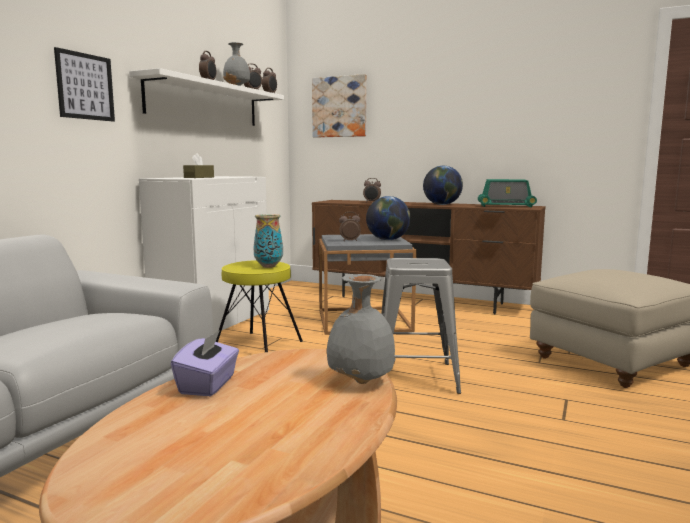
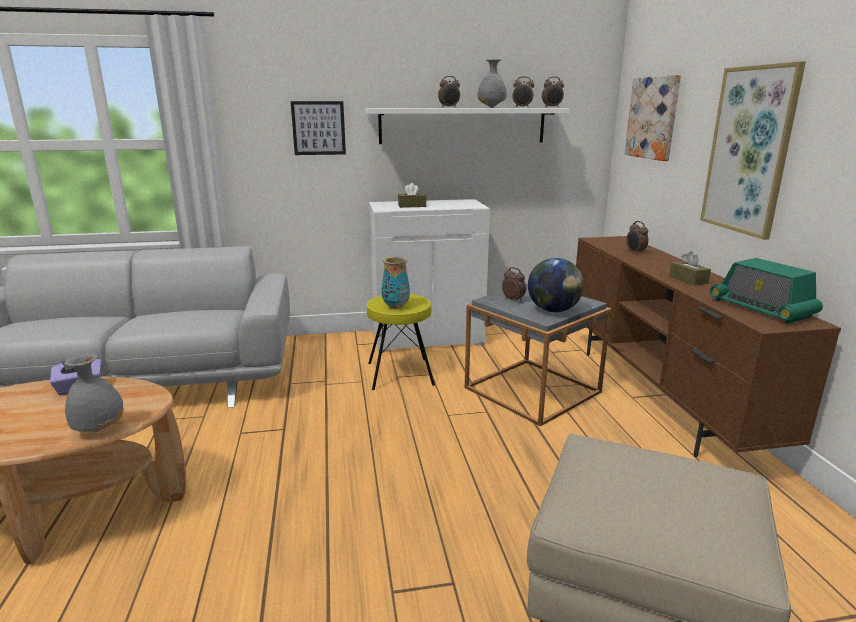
camera: 55 degrees right, 10 degrees up
(414, 377) = (412, 467): grey stool -> none
(442, 204) = (688, 280): globe -> brown tissue box
(446, 120) = (749, 151): none -> picture

